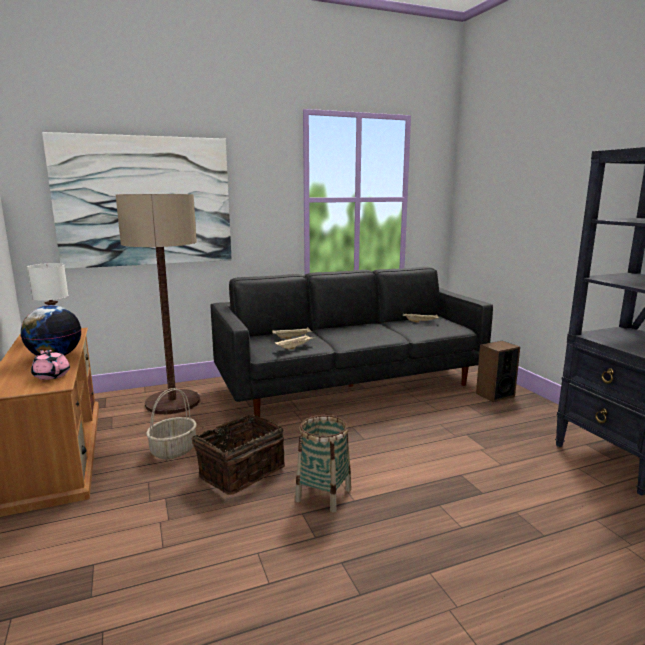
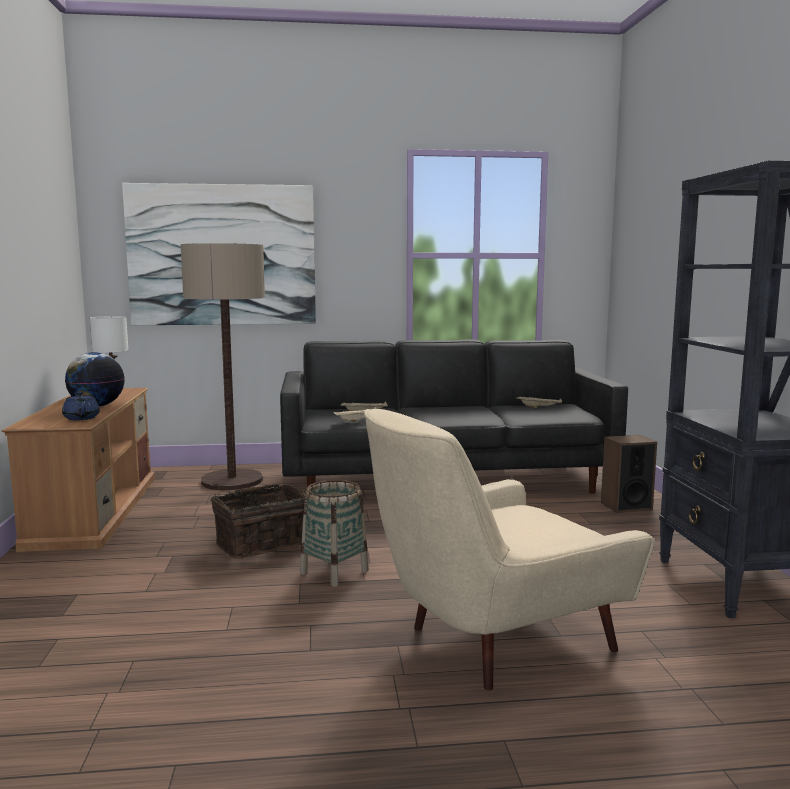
camera: 15 degrees right, 5 degrees down
(51, 375) = (81, 418): pink teapot -> blue teapot
(173, 450) = (206, 520): basket -> none
(501, 553) = (494, 642): none -> beige armchair

